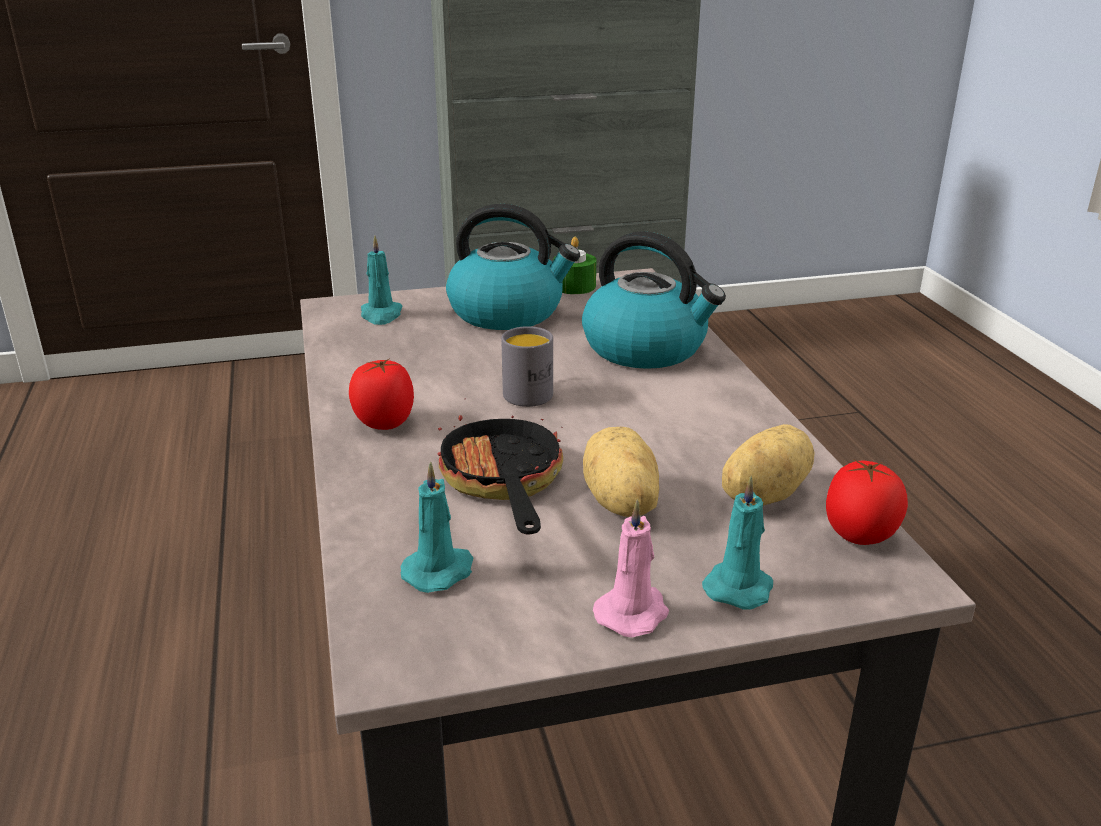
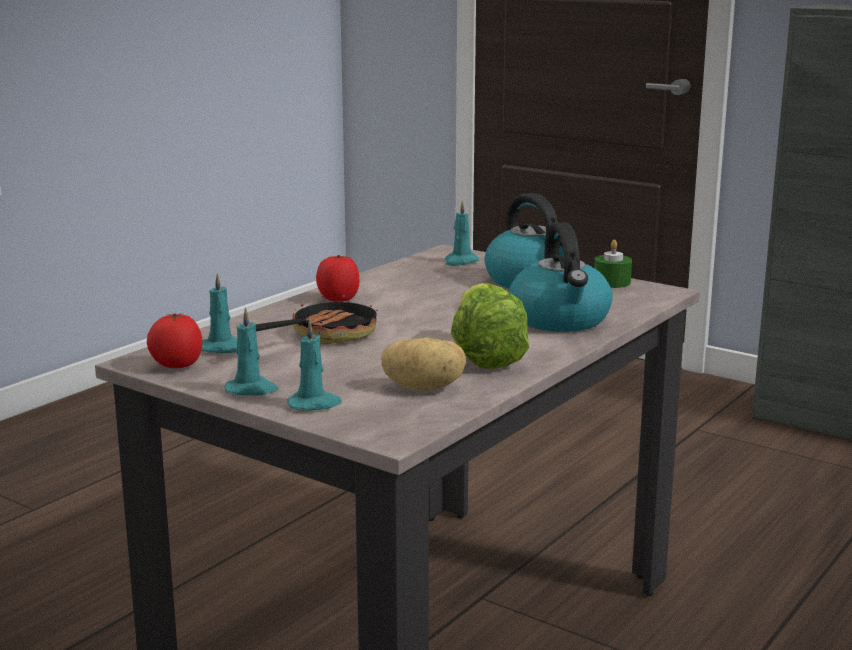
camera: 50 degrees right, 10 degrees down
(531, 391) = (439, 313): grey mug -> none
(619, 503) = (351, 362): potato -> none
(633, 612) = (252, 390): pink candle -> turquoise candle
(703, 425) = (484, 356): none -> lettuce
(859, 537) = (420, 418): tomato -> tomato (176, 366)

